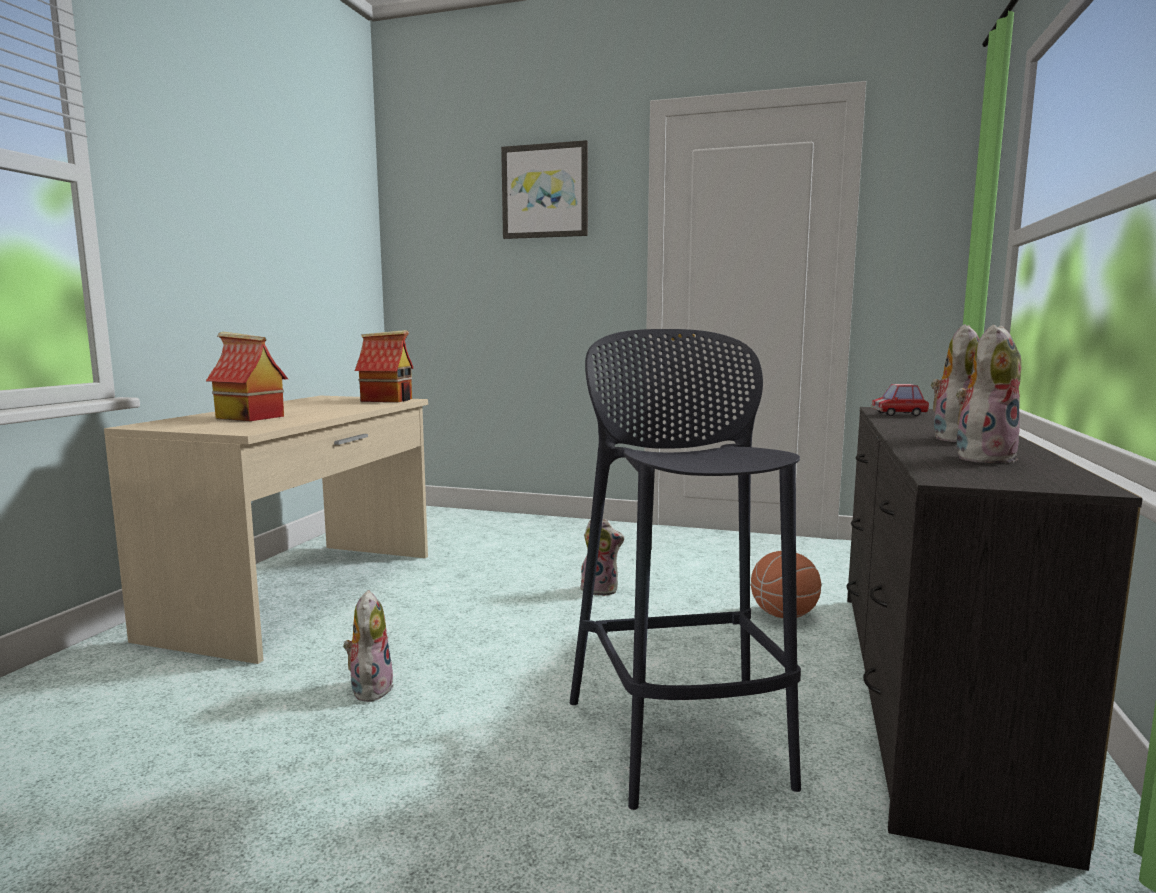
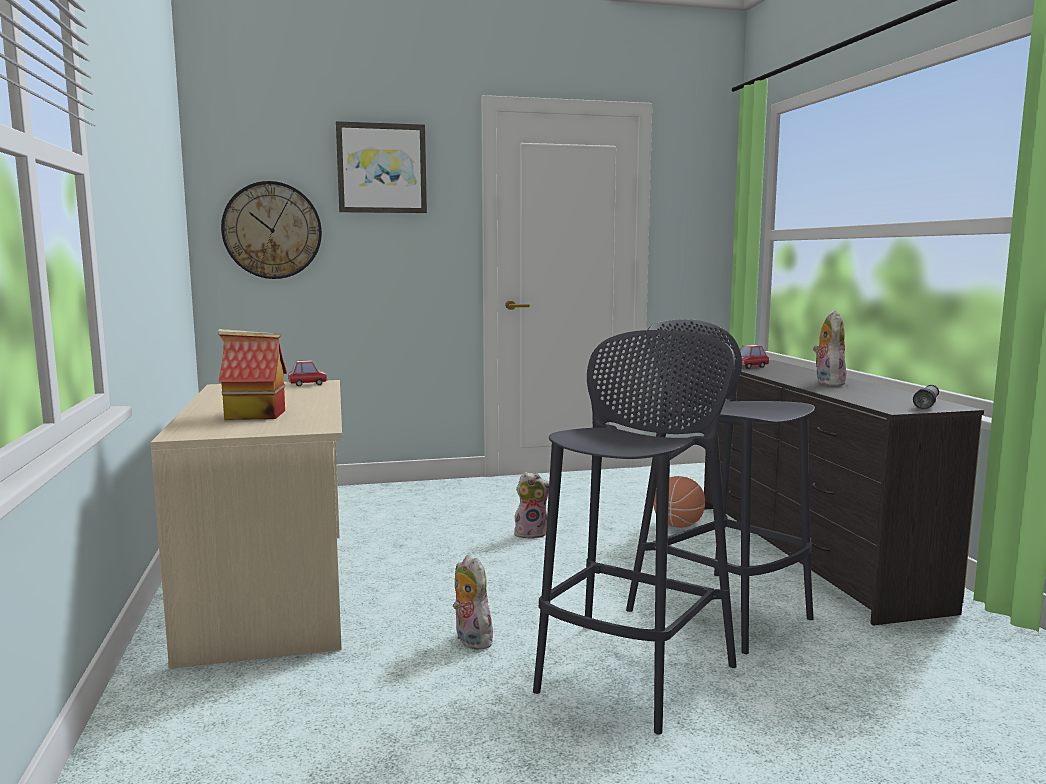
camera: 30 degrees left, 0 degrees up
(388, 400) = (307, 384): toy house -> toy car
(446, 259) = (272, 230): none -> wall clock
(459, 783) = (631, 673): none -> grey stool
(982, 457) = (874, 394): plush toy -> none
(1038, 478) = (926, 404): none -> flashlight

